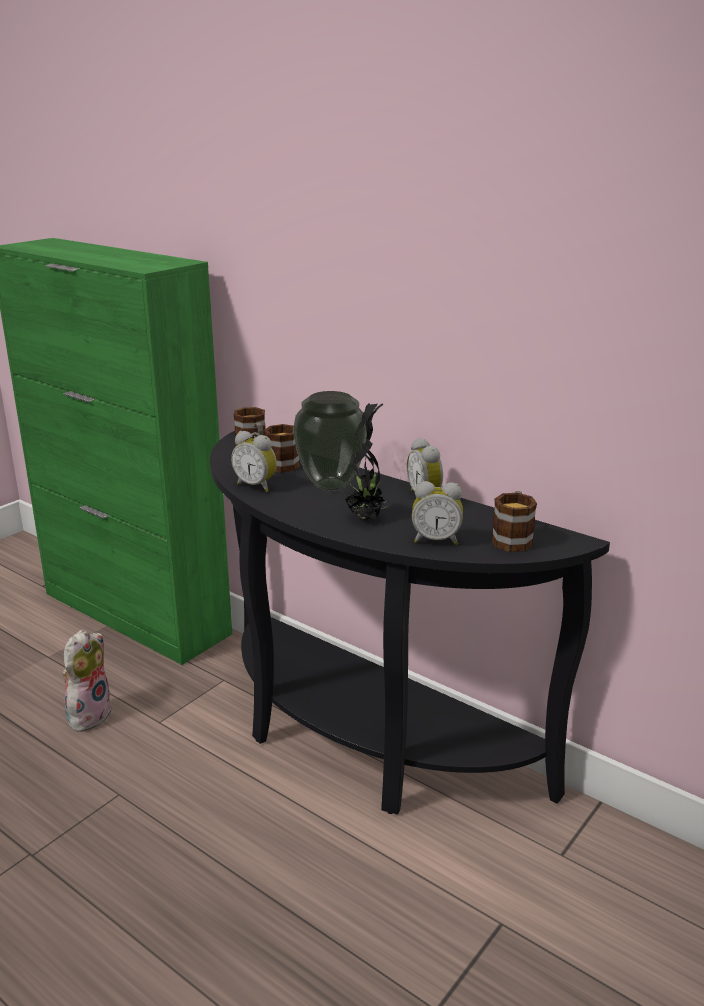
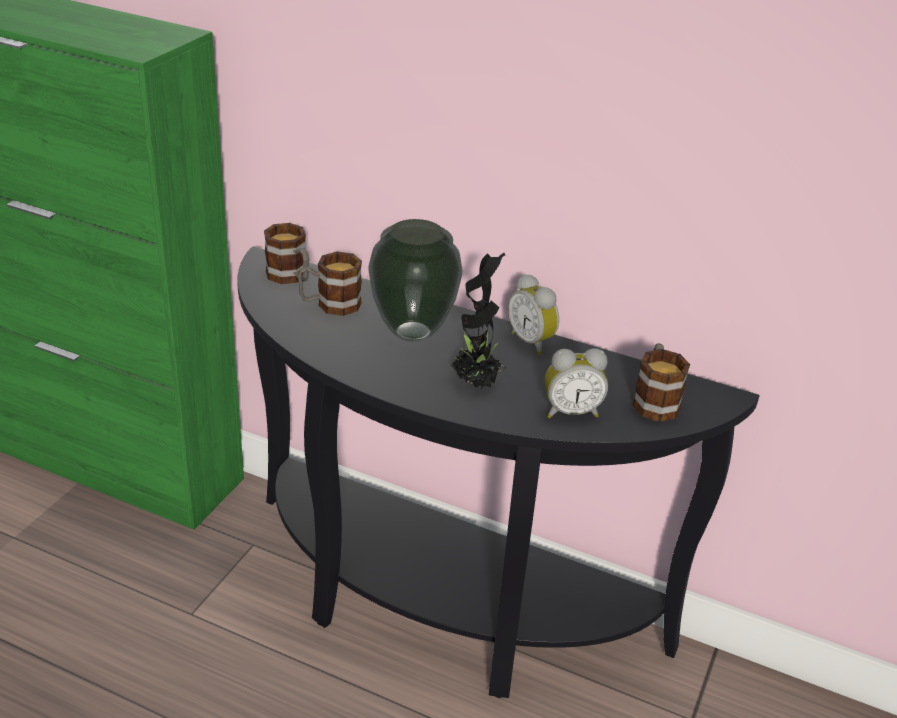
camera: 15 degrees left, 10 degrees up
(89, 714) = (97, 615): plush toy -> none
(256, 486) = (321, 340): alarm clock -> none

